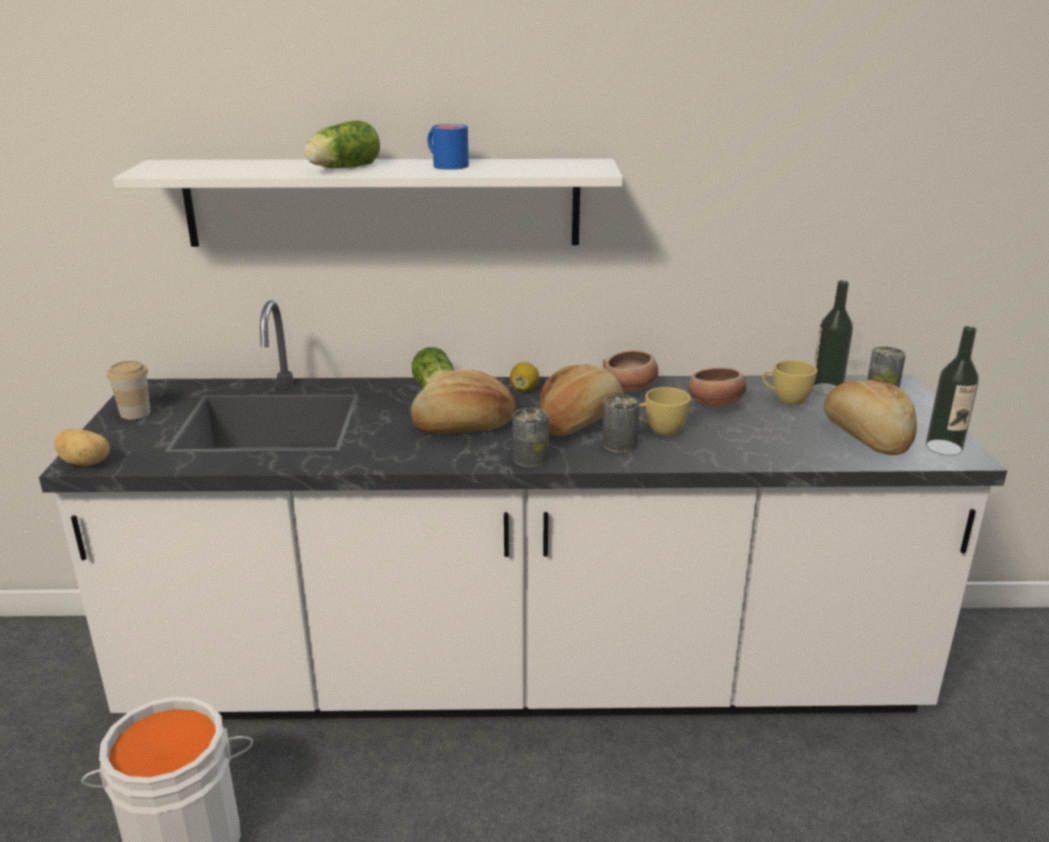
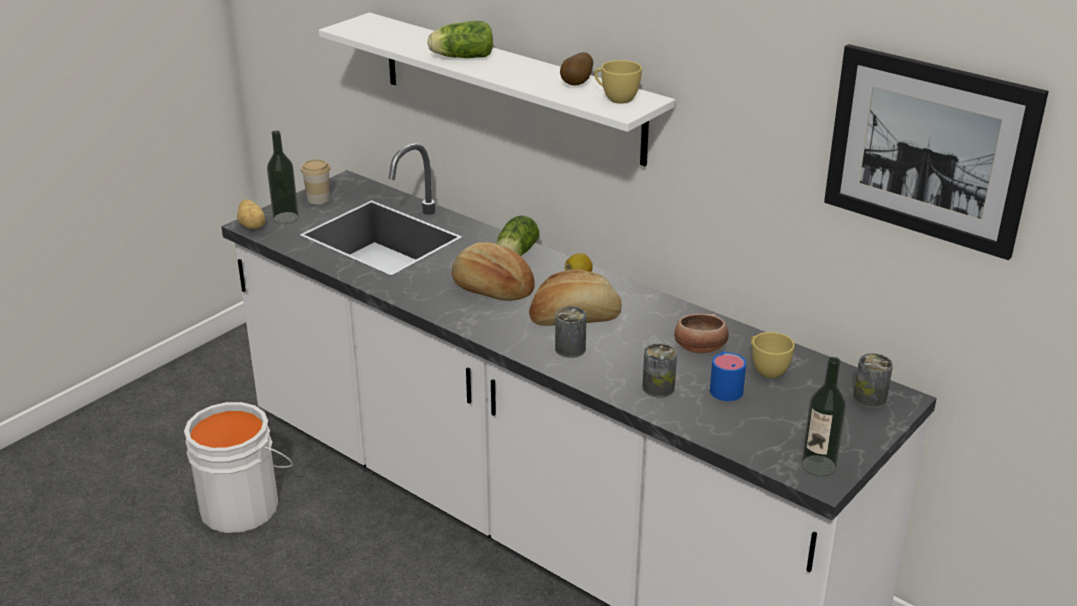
camera: 40 degrees right, 5 degrees up
(445, 164) = (535, 72): blue mug -> blue mug (724, 386)
(507, 164) = (577, 84): none -> potato
(530, 458) = (494, 333): can -> can (658, 388)
(630, 388) = (658, 308): bowl -> none
(660, 430) = (618, 351): yellow cup -> yellow cup (615, 98)
(826, 389) = (820, 376): bottle -> bottle (285, 217)
(865, 437) = (769, 427): bread -> none
(898, 137) = (929, 150): none -> picture

